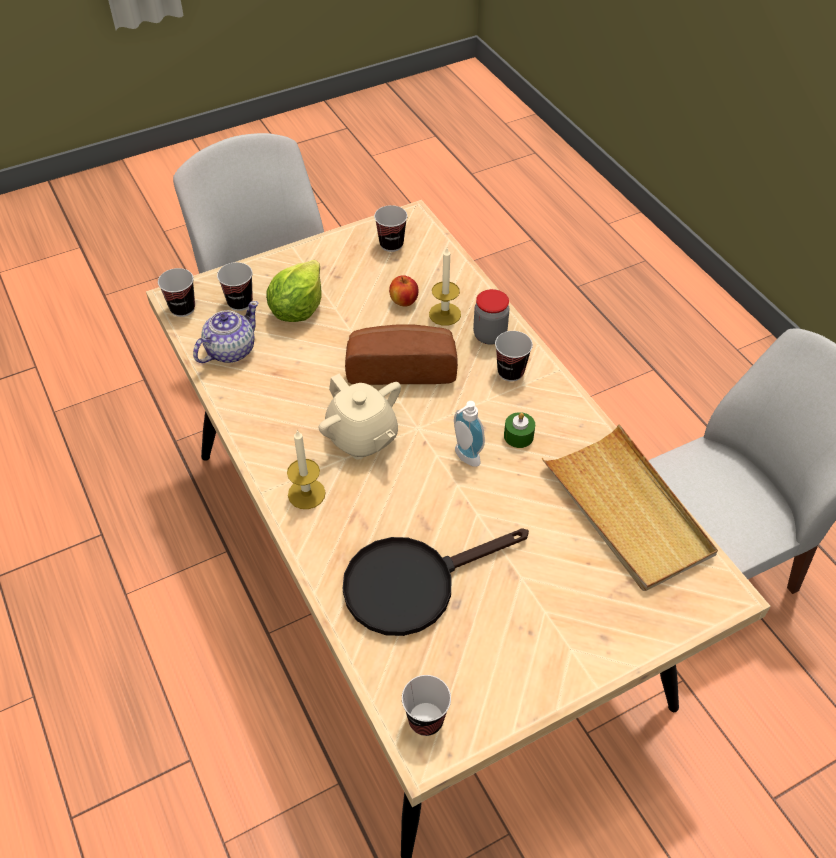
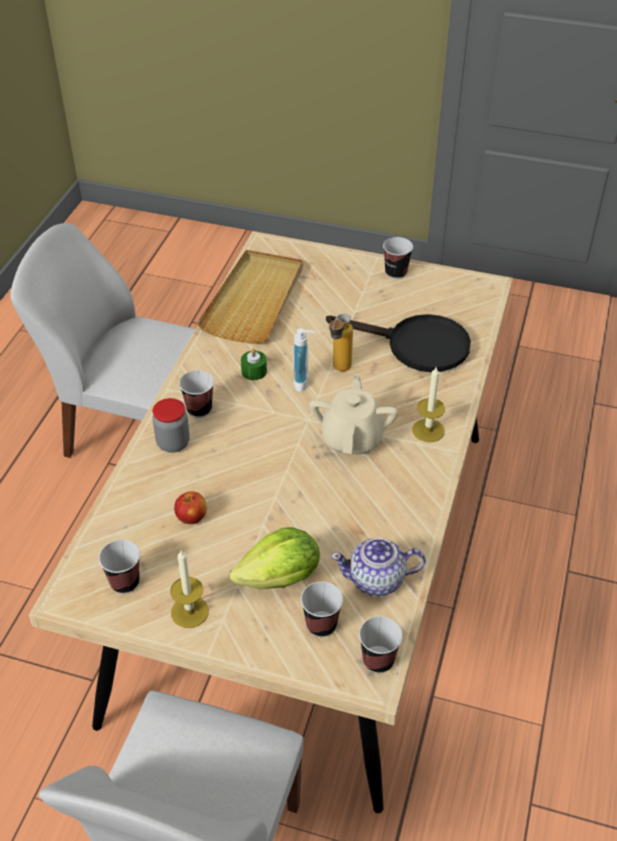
camera: 135 degrees left, 5 degrees down
(401, 367) = (265, 466): bread -> none
(426, 720) = (475, 294): cup -> cup (396, 273)
(445, 314) = (178, 483): candle -> candle (189, 612)
(450, 494) = (339, 371): none -> bottle

